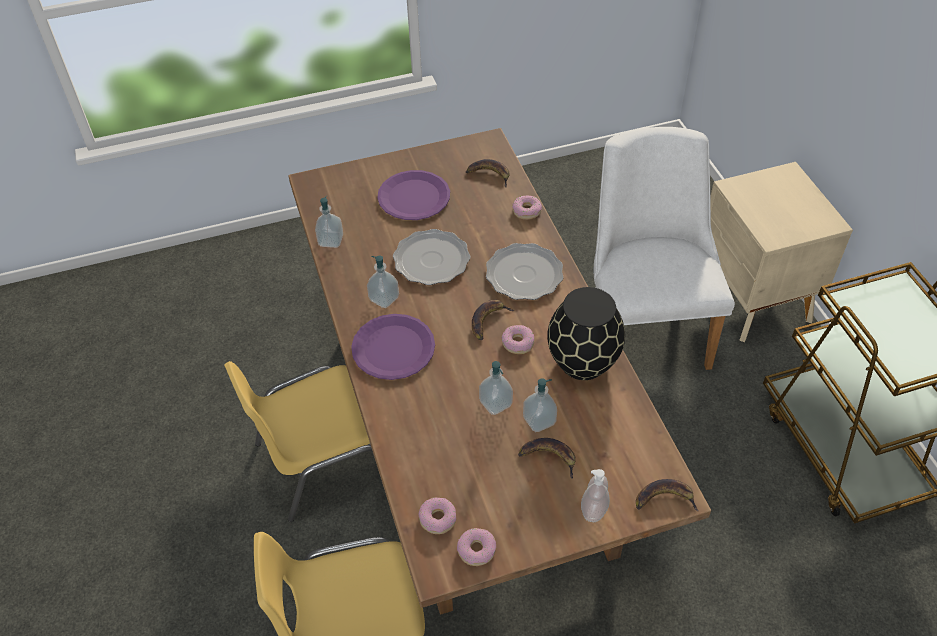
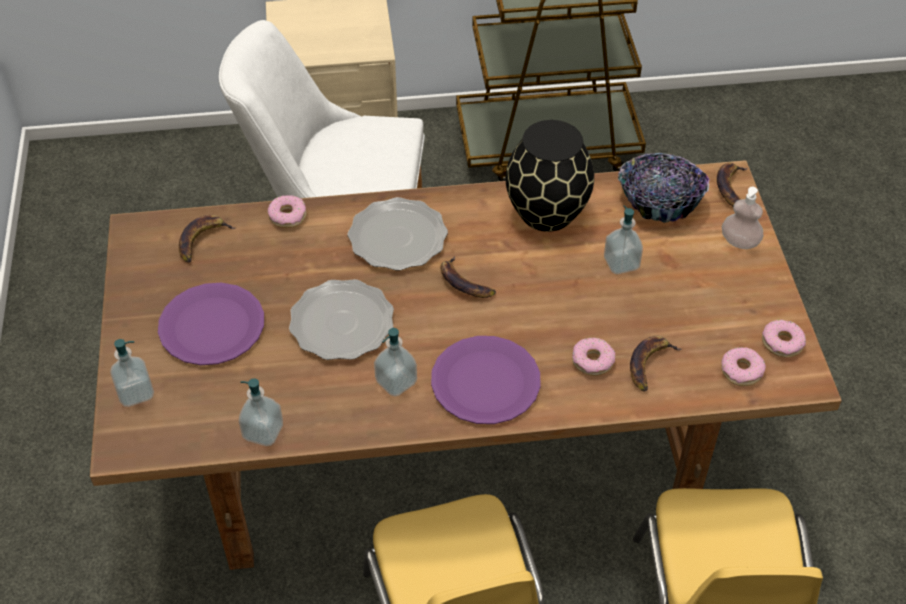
camera: 80 degrees left, 0 degrees up
(495, 403) = (591, 296): soap dispenser -> soap dispenser (135, 393)
(518, 343) = (506, 262): donut -> donut (592, 361)
(549, 457) = (671, 264): banana -> banana (649, 364)
(626, 442) = (660, 201): none -> bowl

